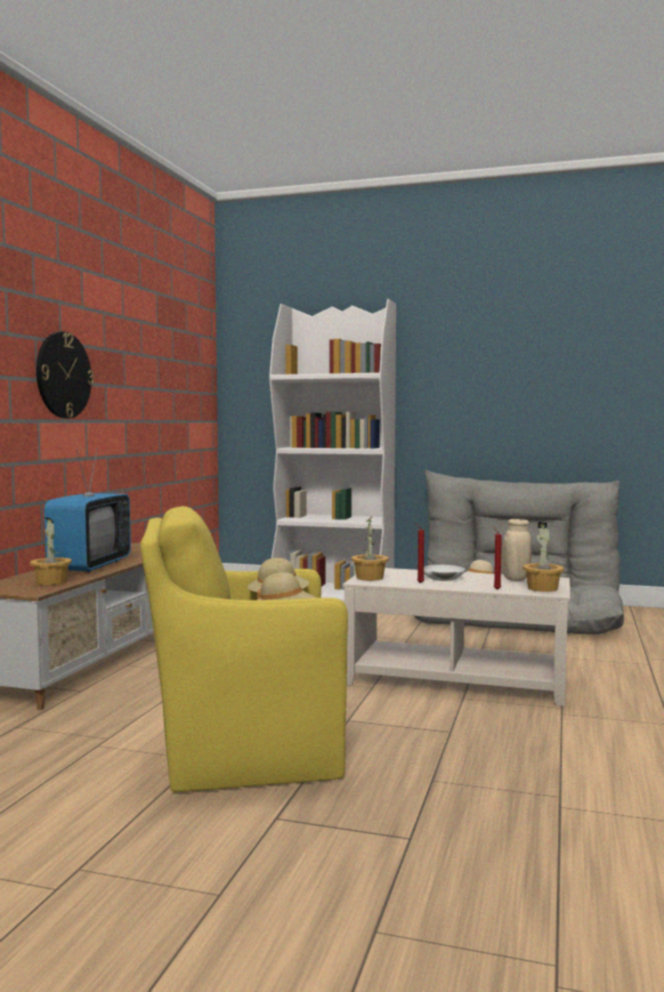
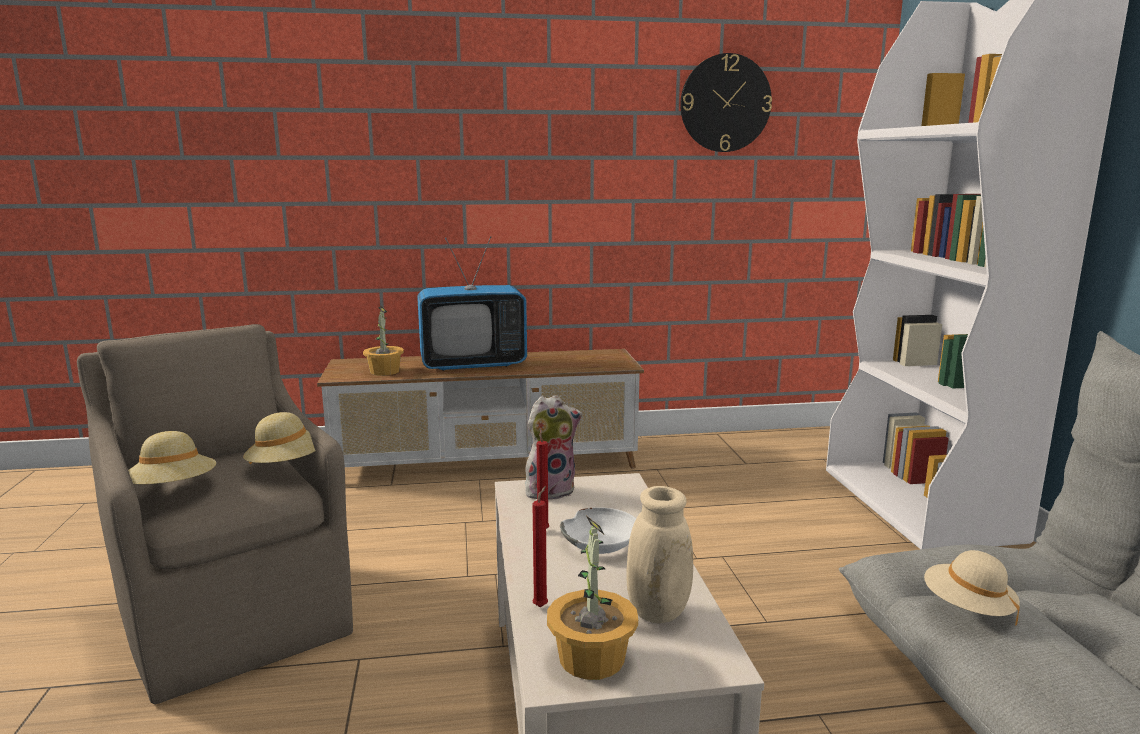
camera: 65 degrees right, 10 degrees up
(63, 375) = (504, 150): wall clock -> wall clock (725, 103)
(243, 753) = (235, 616): yellow armchair -> brown armchair
(370, 578) = (550, 490): potted plant -> plush toy

